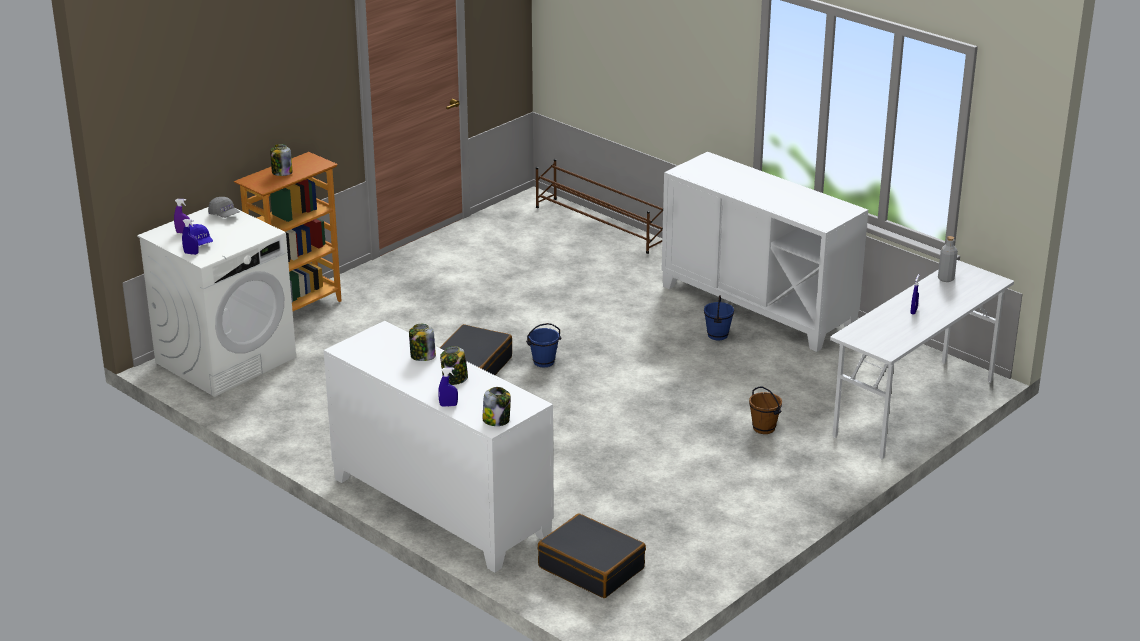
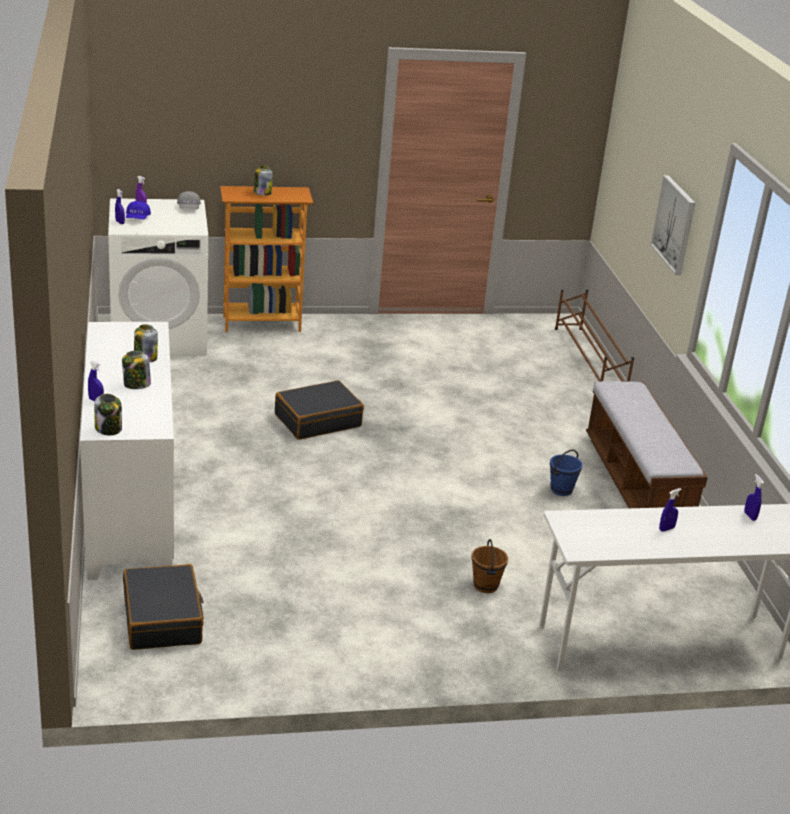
camera: 35 degrees right, 0 degrees up
(543, 362) = (381, 442): blue bucket -> none
(690, 70) = (674, 224): none -> picture
(758, 306) = (636, 484): white cabinet -> bench
(946, 279) = (750, 516): grey bottle -> blue spray bottle

